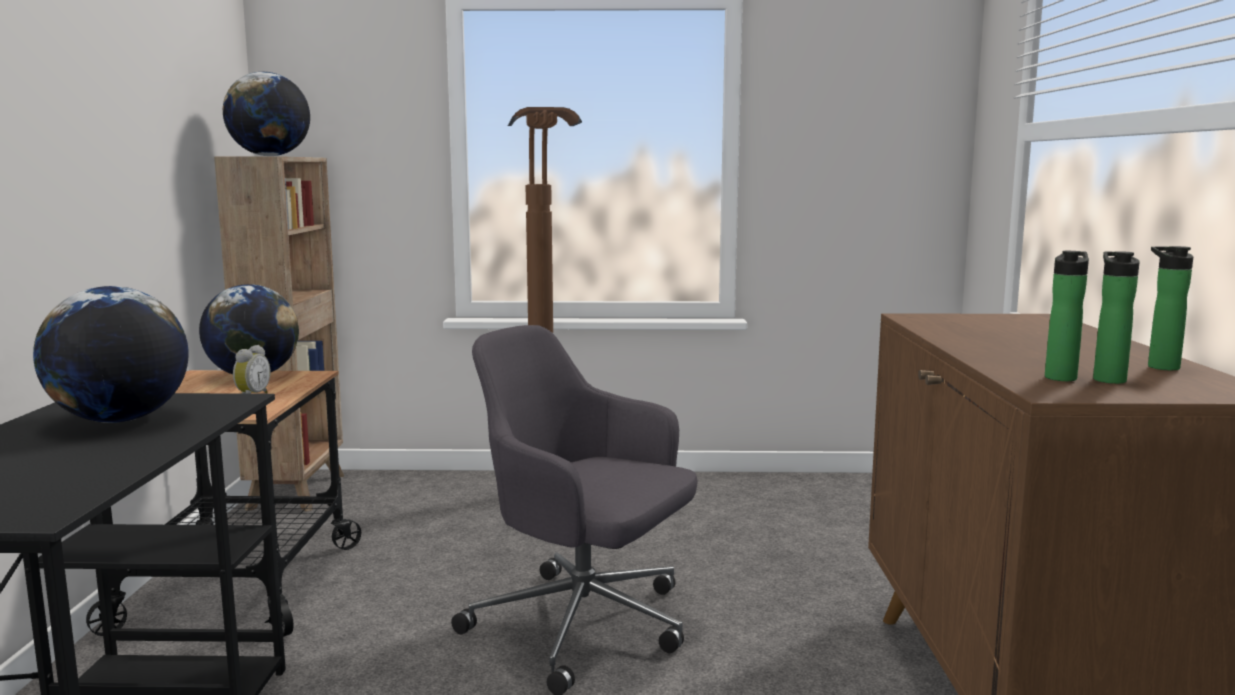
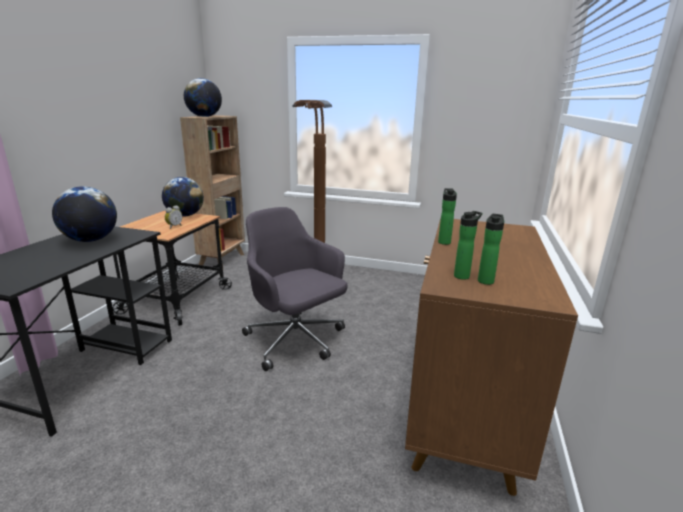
camera: 15 degrees right, 10 degrees up
(1160, 366) = (530, 274): bottle -> bottle (444, 242)

